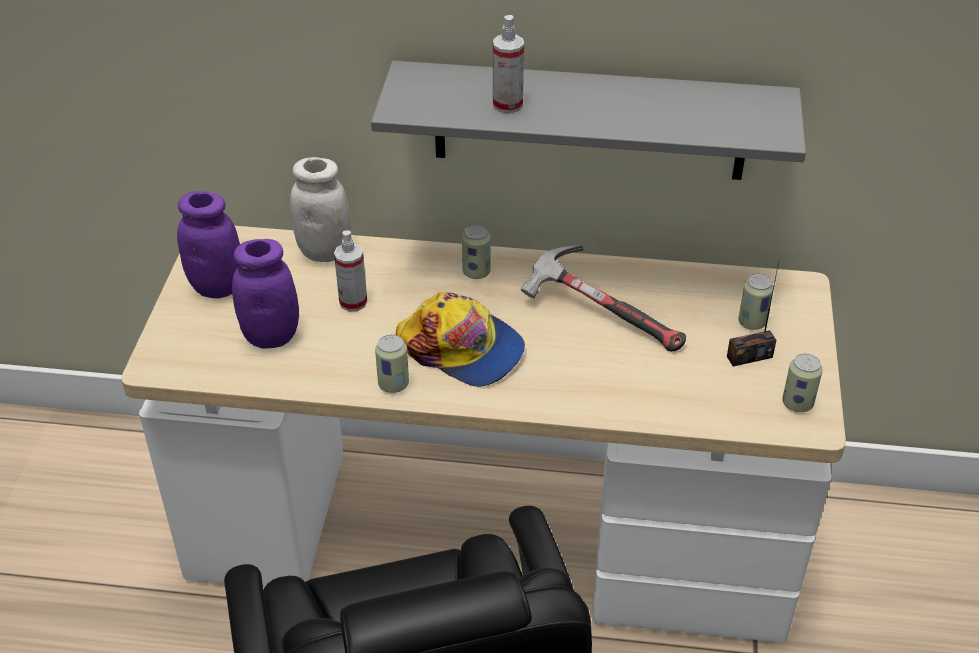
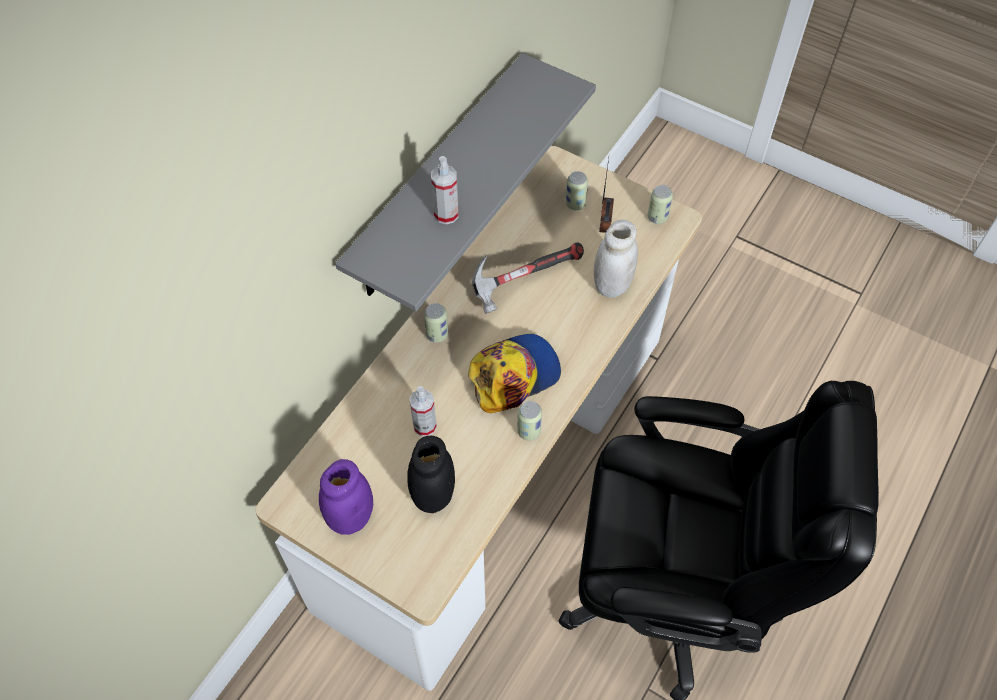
camera: 65 degrees left, 15 degrees up
(271, 336) = (433, 495): purple jar -> black jar
(324, 251) = (352, 426): white jar -> white jar (612, 285)

